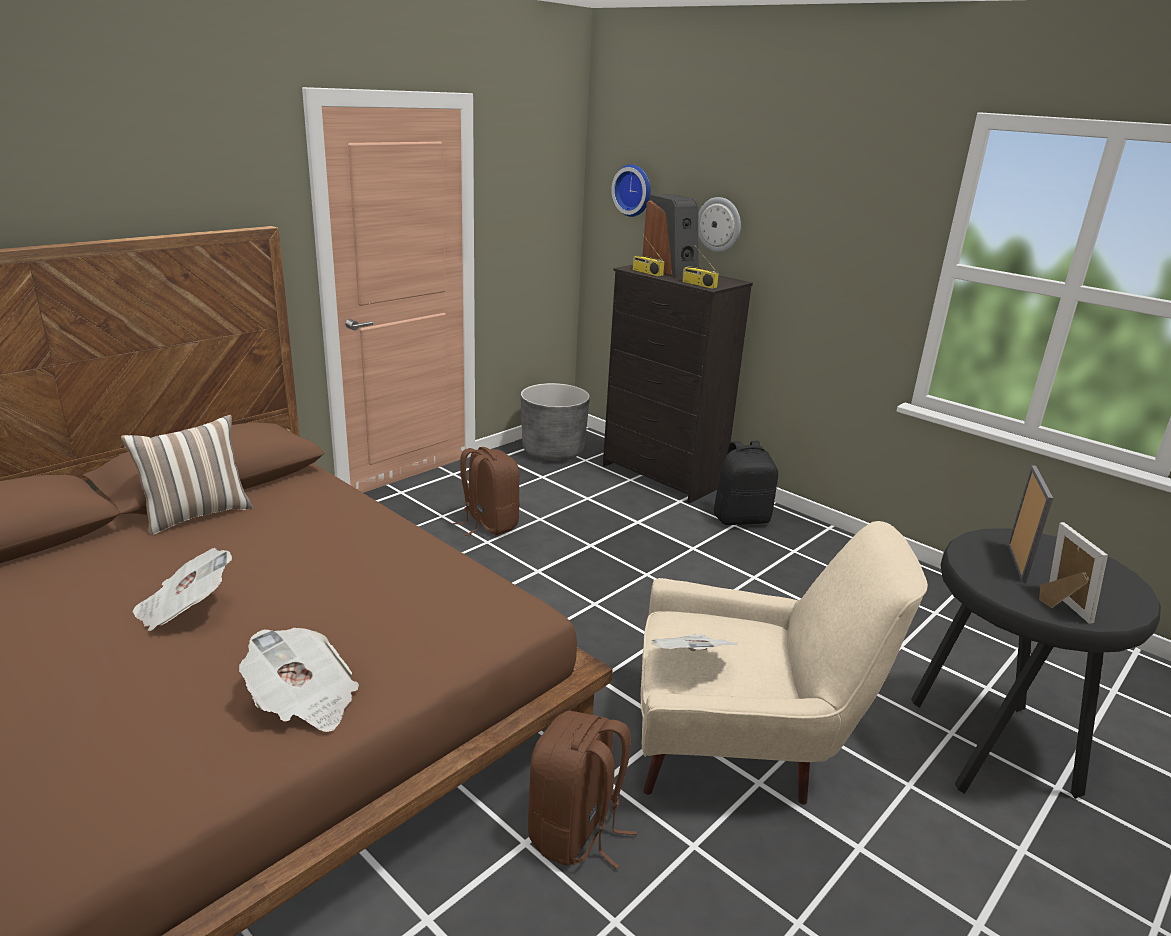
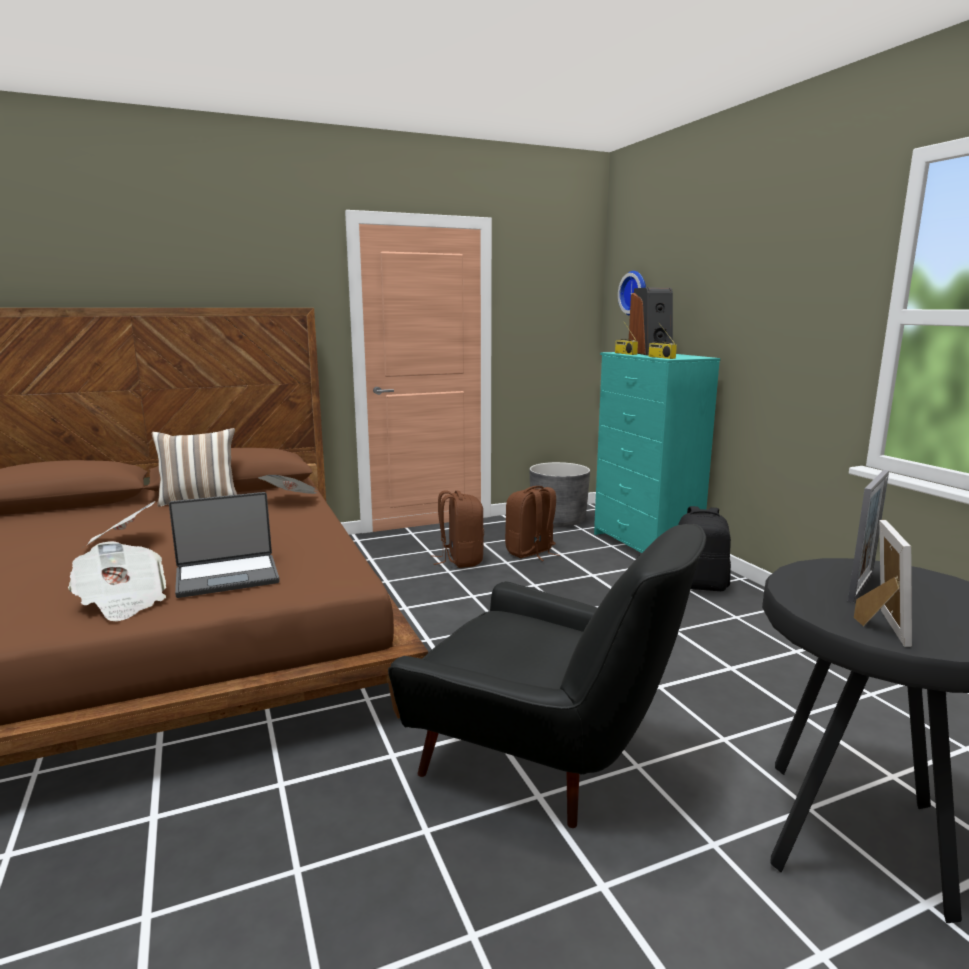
camera: 25 degrees right, 10 degrees down
(387, 636) = (227, 576): none -> laptop
(576, 832) = (330, 788): brown backpack -> brown backpack (531, 552)
(662, 476) = (644, 546): black dresser -> turquoise dresser
(690, 661) = (476, 645): newspaper -> newspaper (292, 500)
(719, 224) = (696, 310): wall clock -> none
(741, 749) = (544, 763): beige armchair -> black armchair

